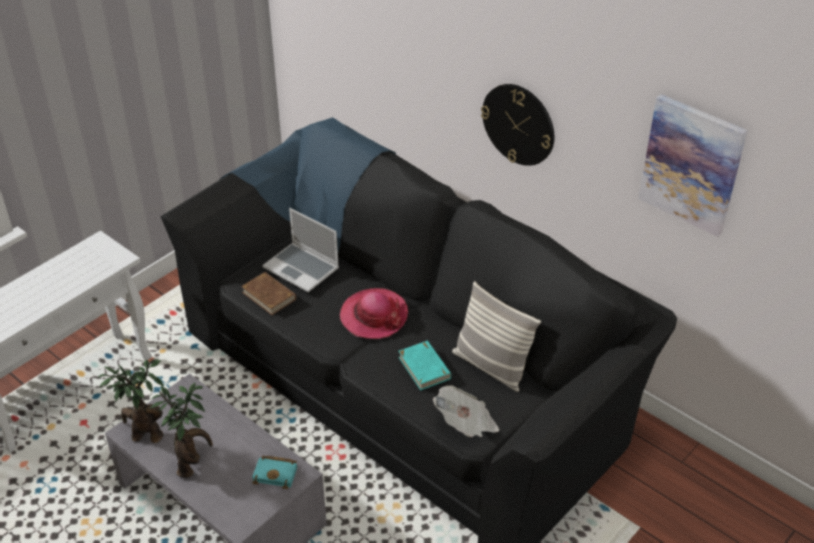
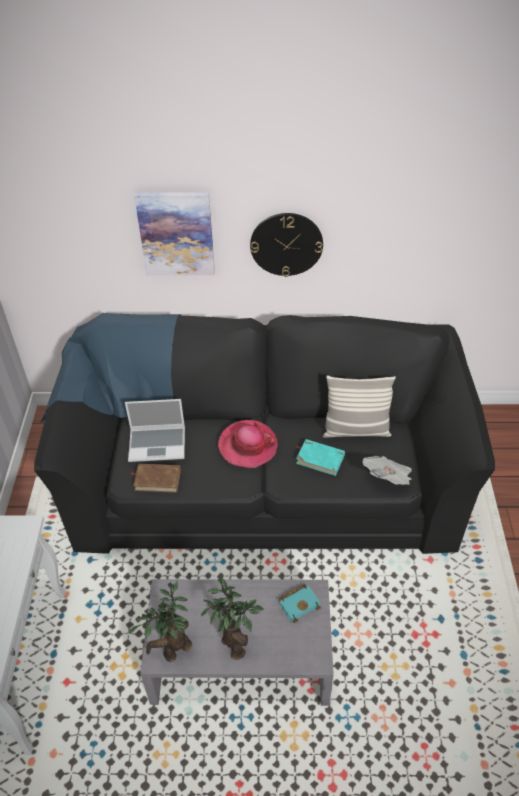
camera: 40 degrees left, 5 degrees up
(691, 164) = (450, 213): picture -> picture (176, 234)

